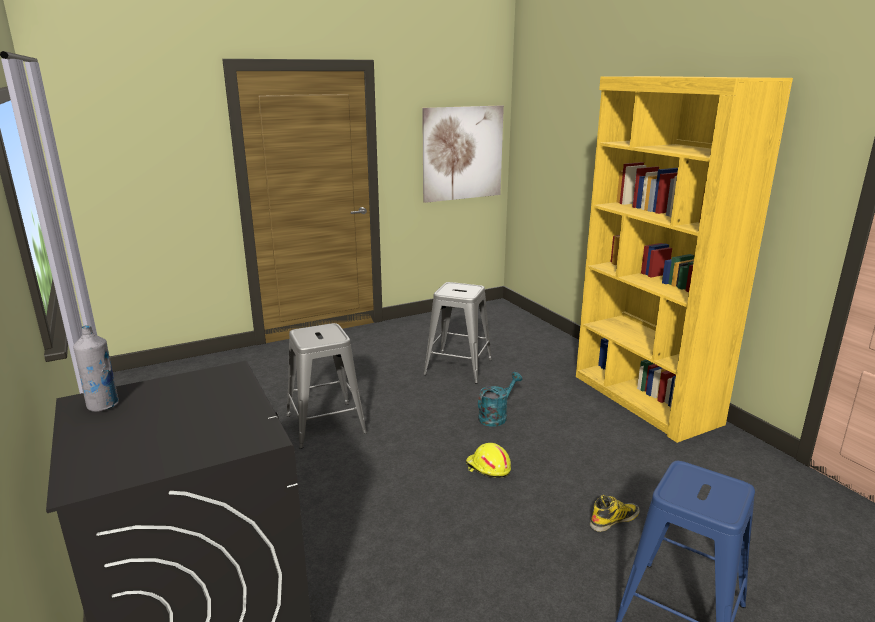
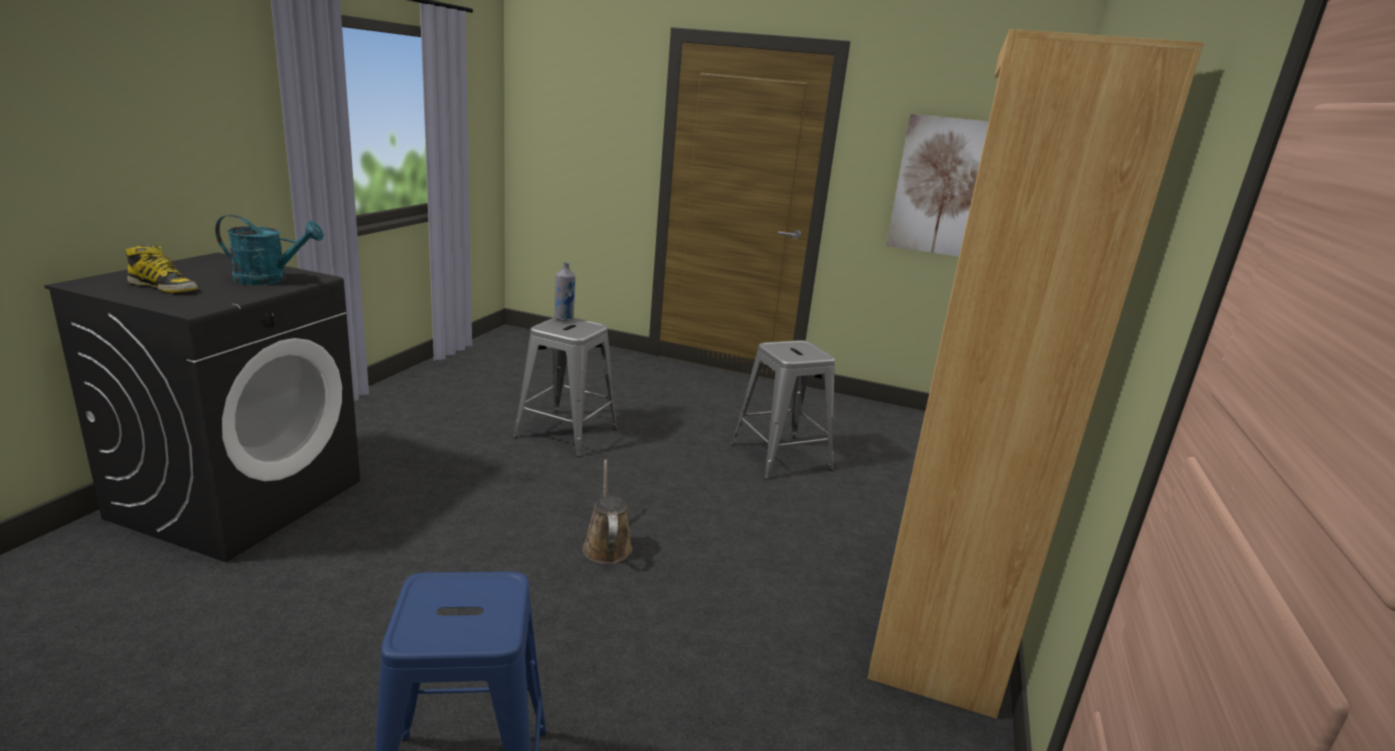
camera: 45 degrees right, 0 degrees up
(103, 405) = (214, 263): grey bottle -> grey bottle (564, 318)
(488, 468) = (606, 546): yellow hard hat -> brown watering can
(496, 416) = (716, 515): turquoise watering can -> turquoise watering can (270, 280)
(614, 519) = (610, 673): boot -> boot (164, 287)
(644, 399) = (937, 614): yellow bookcase -> brown bookcase

